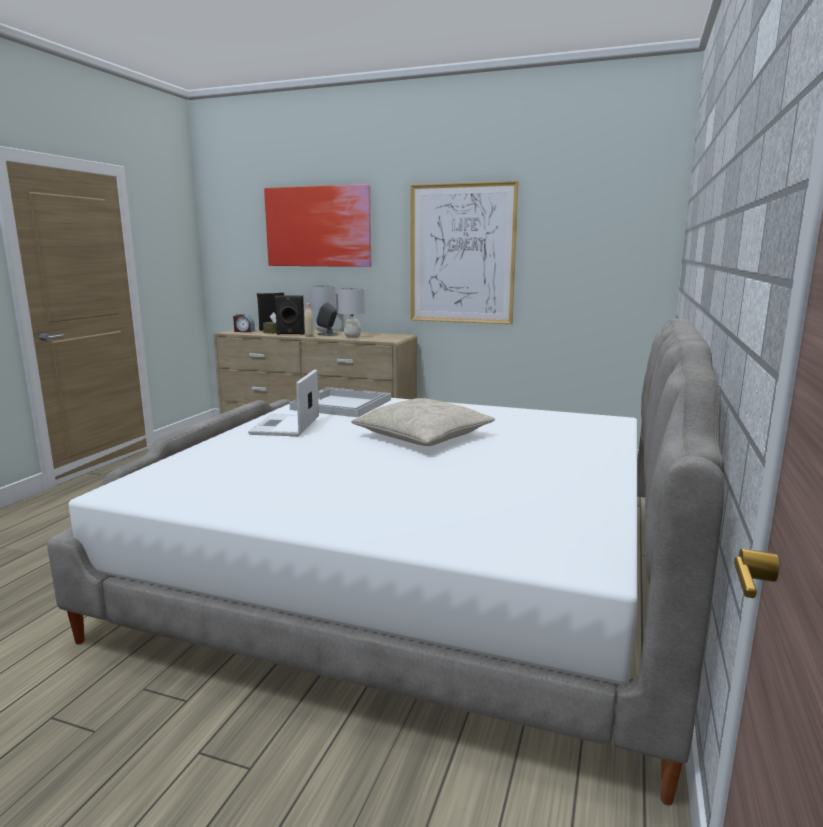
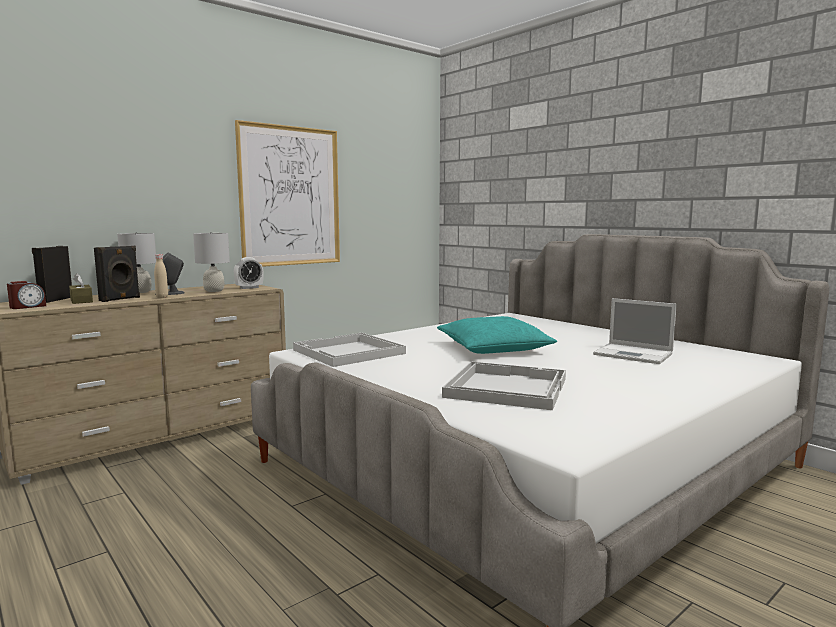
camera: 60 degrees left, 5 degrees down
(276, 457) = (506, 387): none -> white tray
(285, 426) = (400, 374): laptop -> laptop (634, 354)
(318, 227) = (110, 156): picture -> none
(383, 338) = (249, 288): none -> alarm clock
(423, 436) = (494, 348): beige pillow -> turquoise pillow

